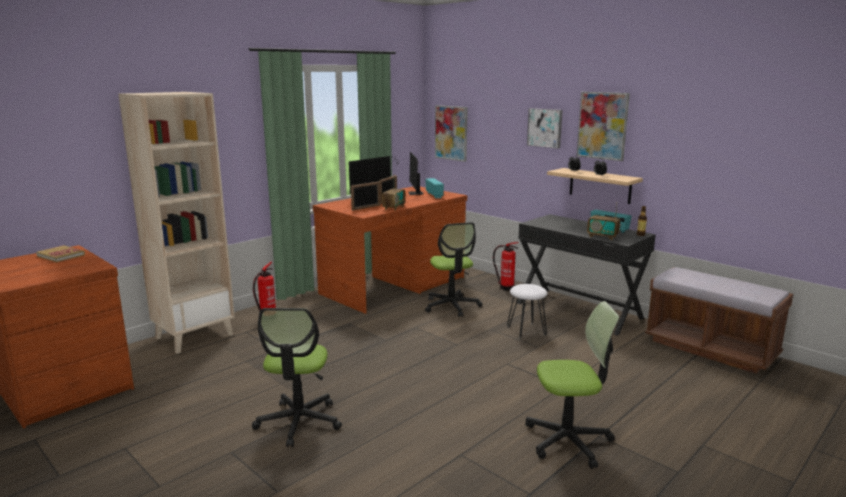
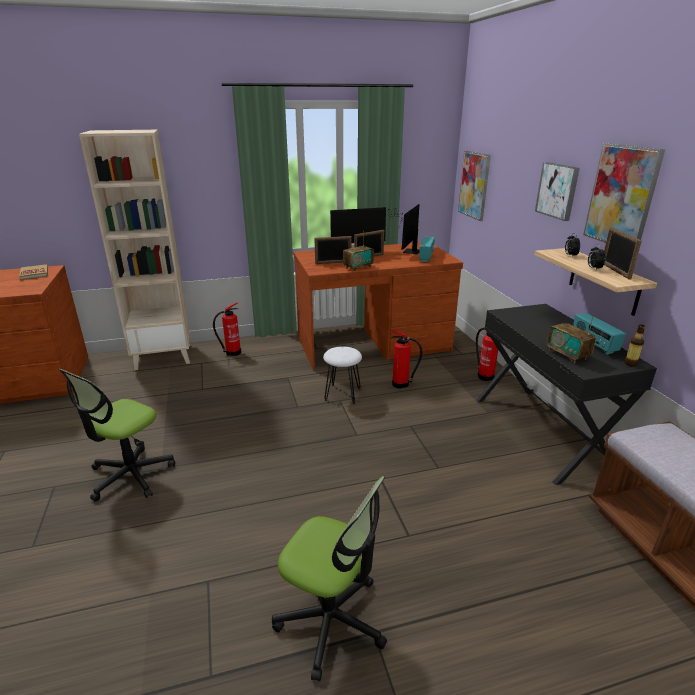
camera: 30 degrees right, 10 degrees up
(451, 306) = (402, 384): office chair -> fire extinguisher
(526, 331) = (447, 441): white stool -> white stool (342, 394)
(612, 175) = (615, 271): none -> picture frame

